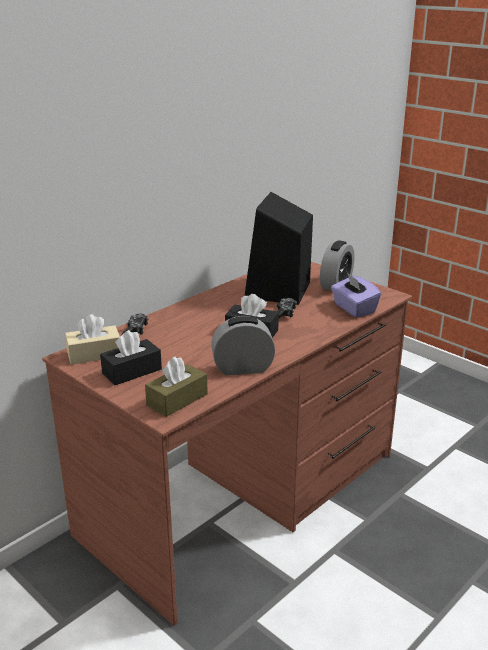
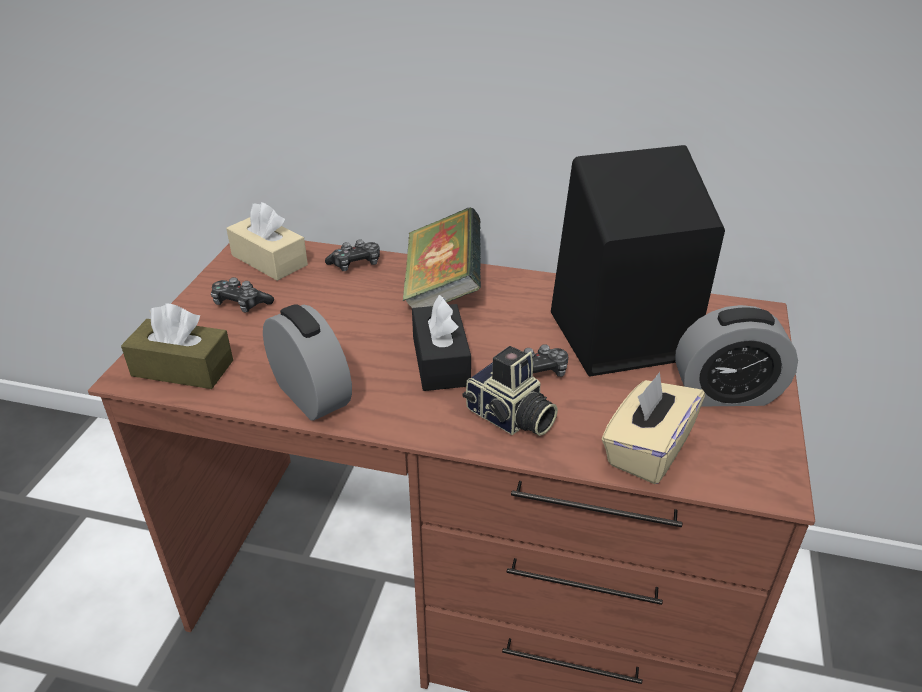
camera: 60 degrees right, 10 degrees up
(132, 371) = (241, 304): black tissue box -> game controller
(192, 315) = (443, 289): none -> book
(308, 328) = (509, 418): none -> camera
(353, 309) = (647, 450): purple tissue box -> beige tissue box

